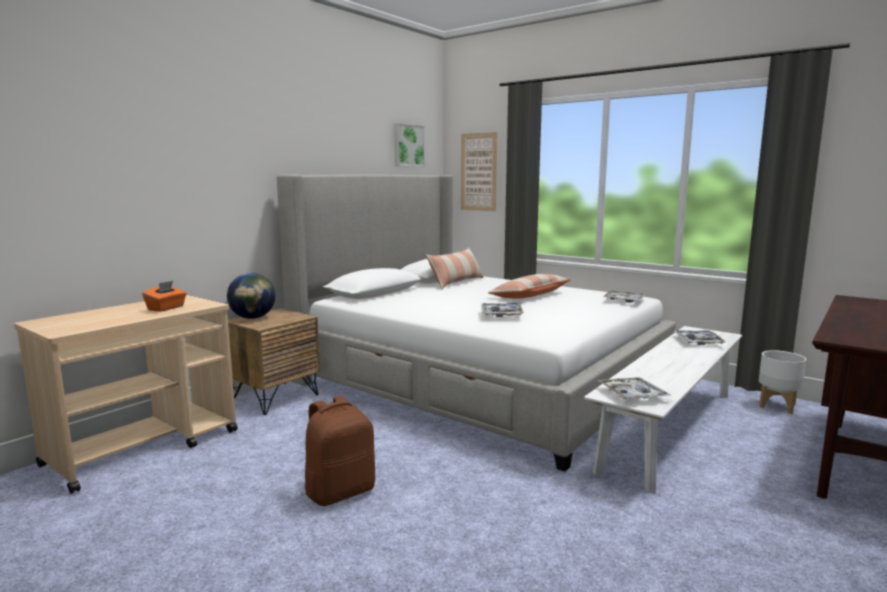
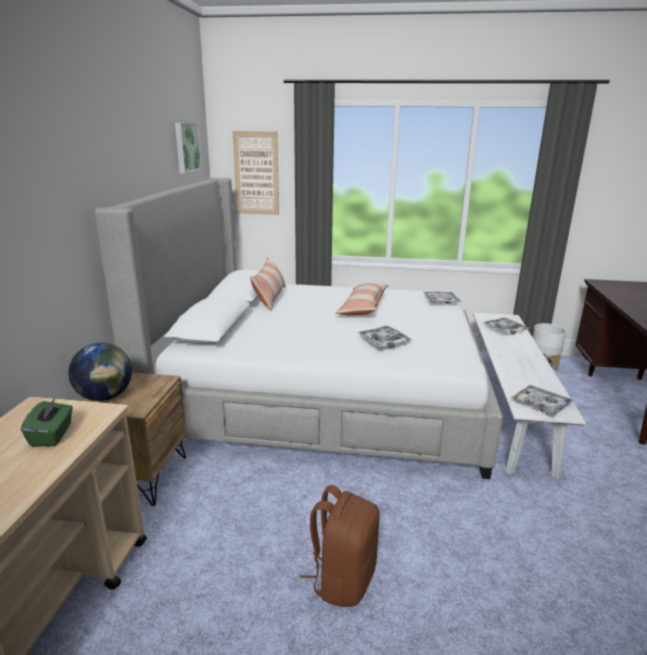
camera: 30 degrees left, 10 degrees up
(166, 308) = (52, 435): orange tissue box -> green tissue box

